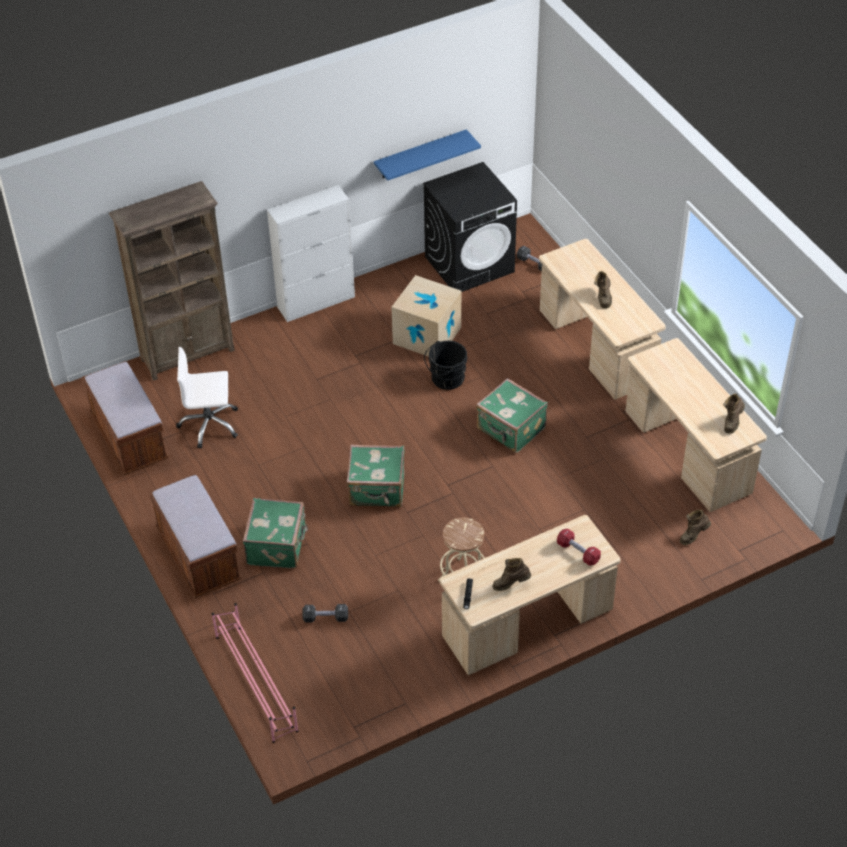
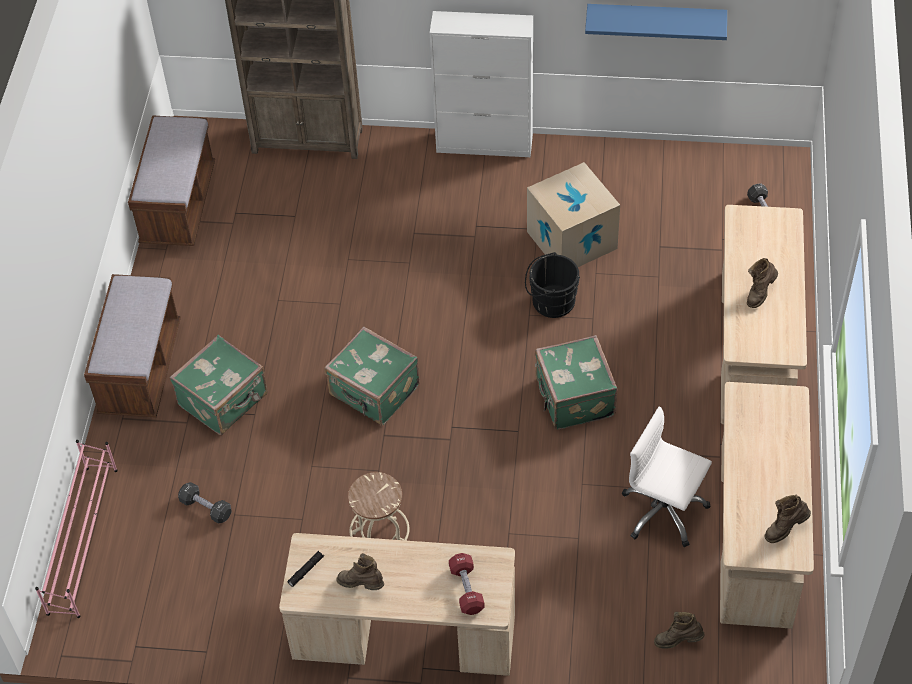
camera: 35 degrees right, 5 degrees up
(209, 425) = (266, 230): white office chair -> white office chair (663, 511)
(470, 264) = (689, 177): black washing machine -> none

